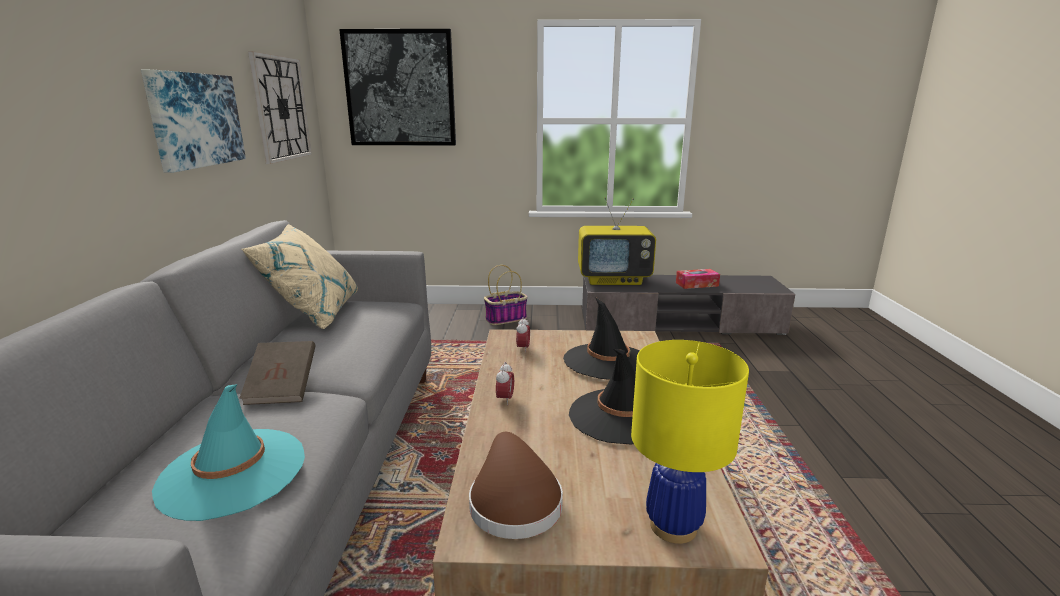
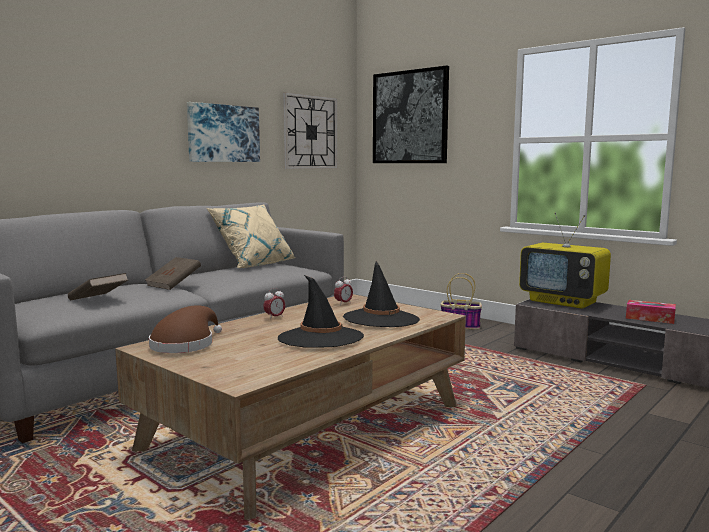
camera: 40 degrees right, 10 degrees down
(232, 472) = (98, 300): turquoise hat -> brown book
(673, 526) = (231, 372): yellow table lamp -> none

